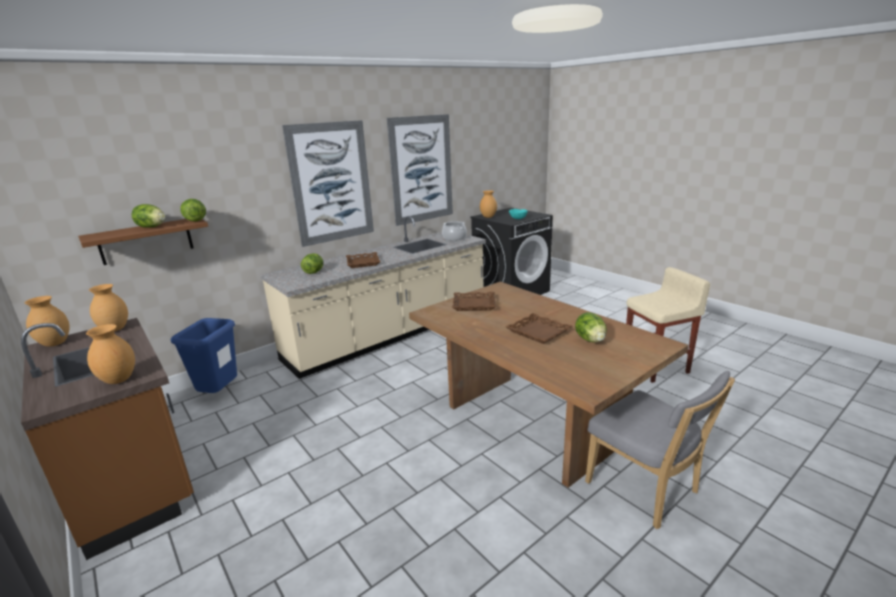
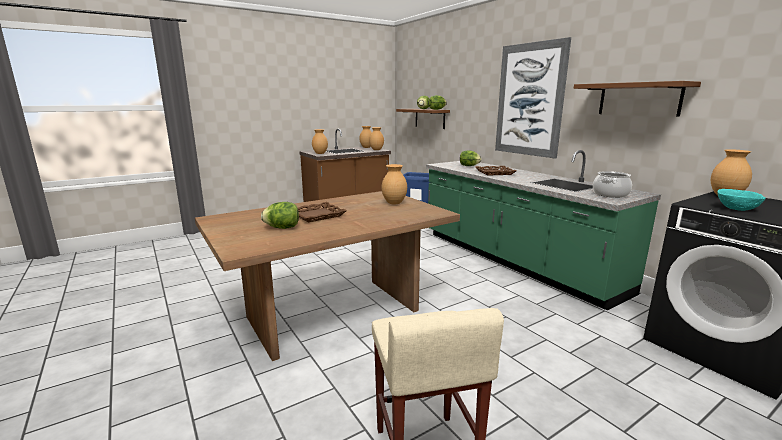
camera: 95 degrees right, 5 degrees down
(390, 335) = (513, 260): beige counter -> green counter
(421, 169) = (639, 99): picture -> brown shelf
(474, 304) = (394, 203): brown tray -> brown vase
(645, 490) = (208, 353): grey chair -> none

